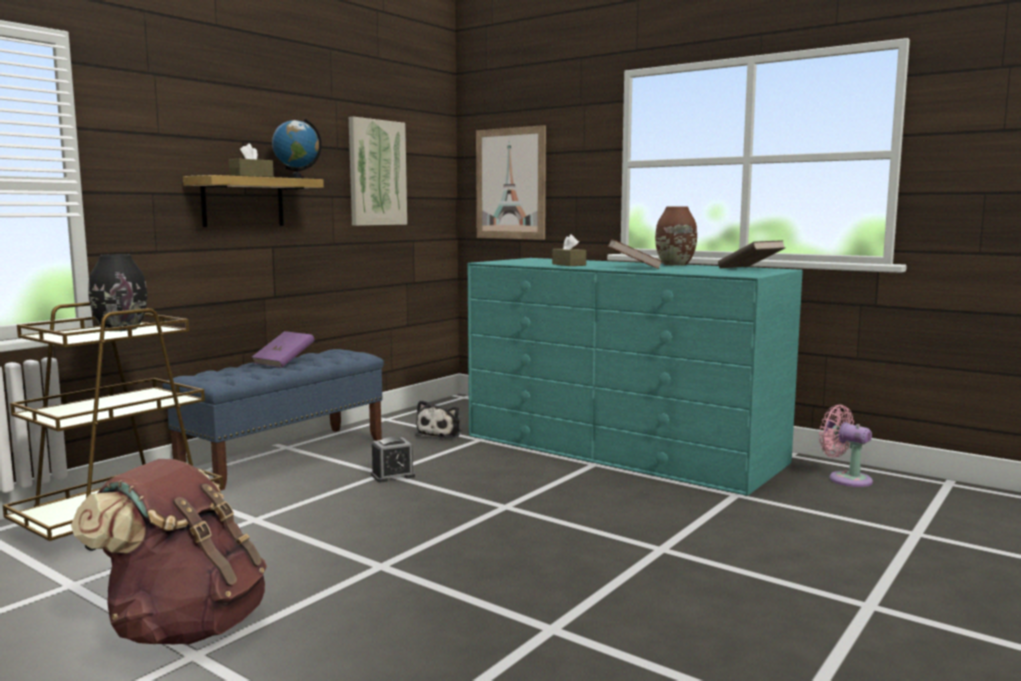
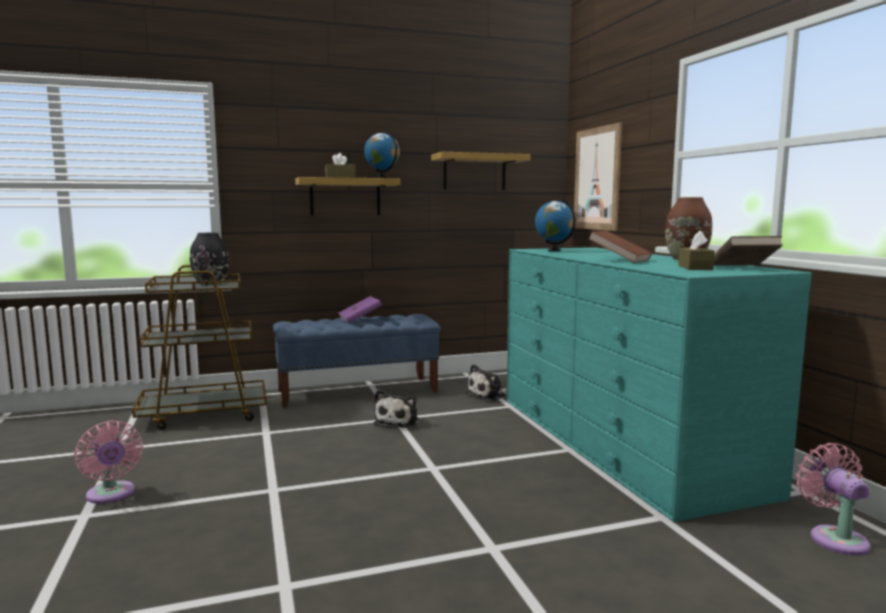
camera: 35 degrees right, 0 degrees up
(184, 627) = (111, 495): brown backpack -> pink fan
(376, 173) = (474, 172): picture -> shelf
(392, 475) = (398, 421): alarm clock -> plush toy
(524, 262) = (554, 251): none -> globe
(568, 265) = (578, 254): brown tissue box -> brown tissue box (695, 267)

